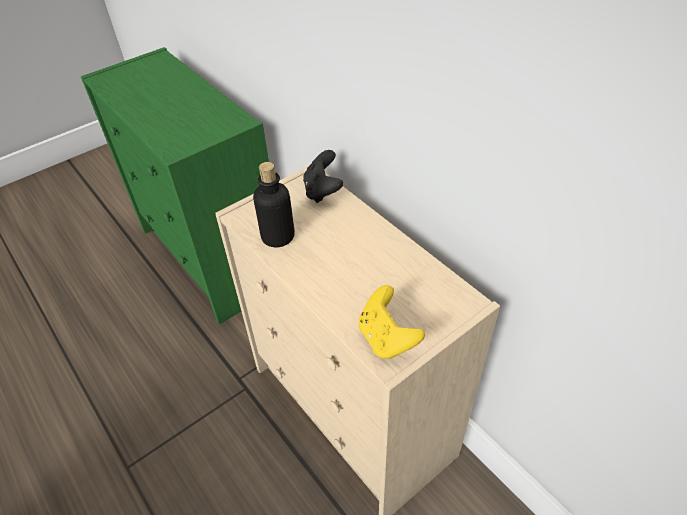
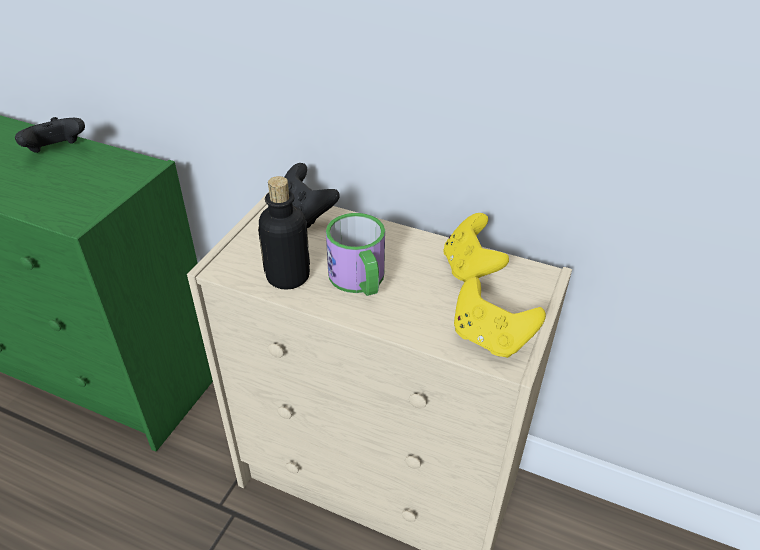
camera: 30 degrees left, 5 degrees down
(195, 96) = (57, 152): none -> black game controller
(324, 257) = (360, 281): none -> mug
(414, 276) = (470, 268): none -> yellow game controller

